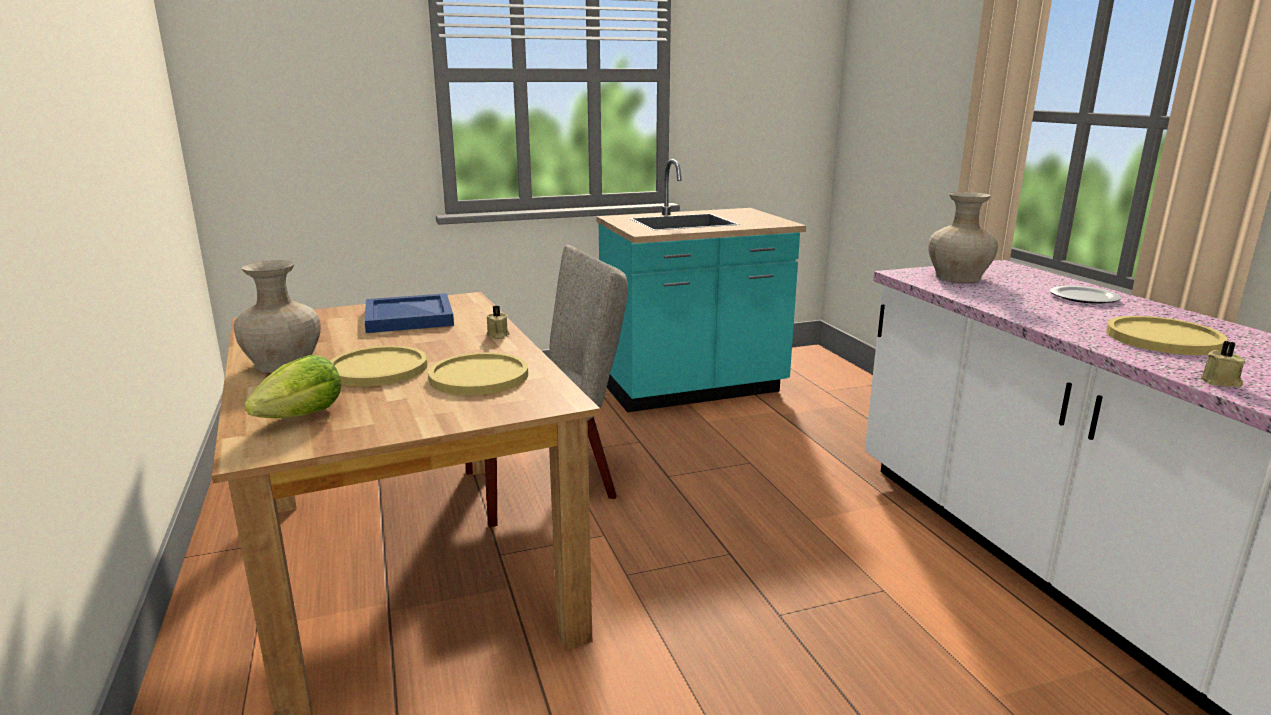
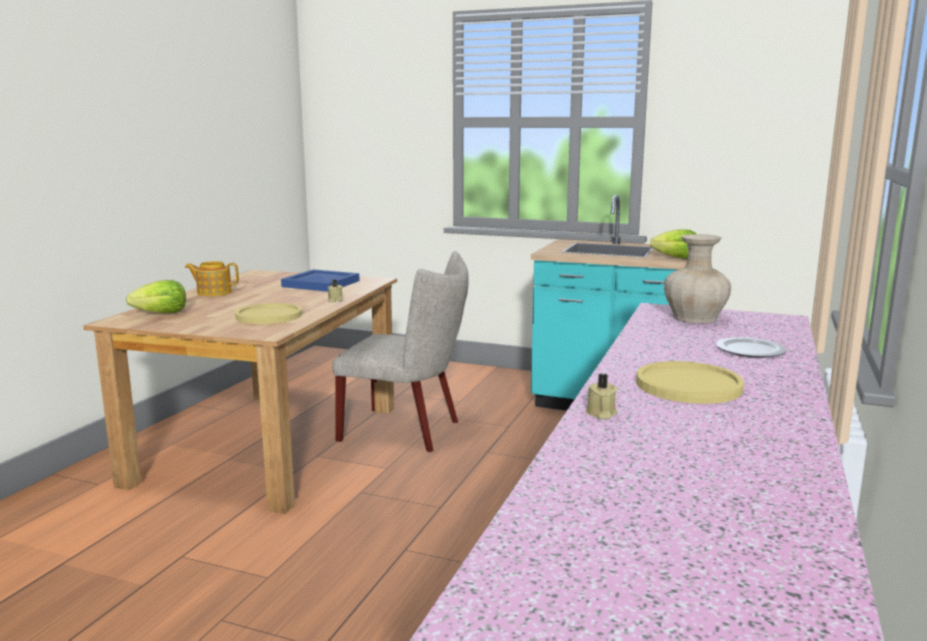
camera: 40 degrees right, 5 degrees down
(284, 363) = (213, 292): beige vase -> teapot
(378, 369) = (240, 303): yellow plate -> none
(767, 222) = (676, 258): none -> lettuce

